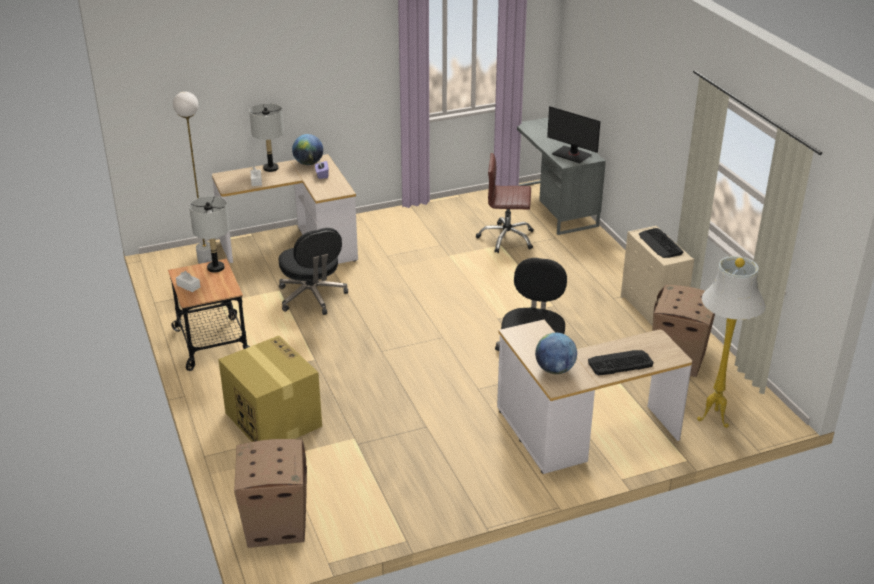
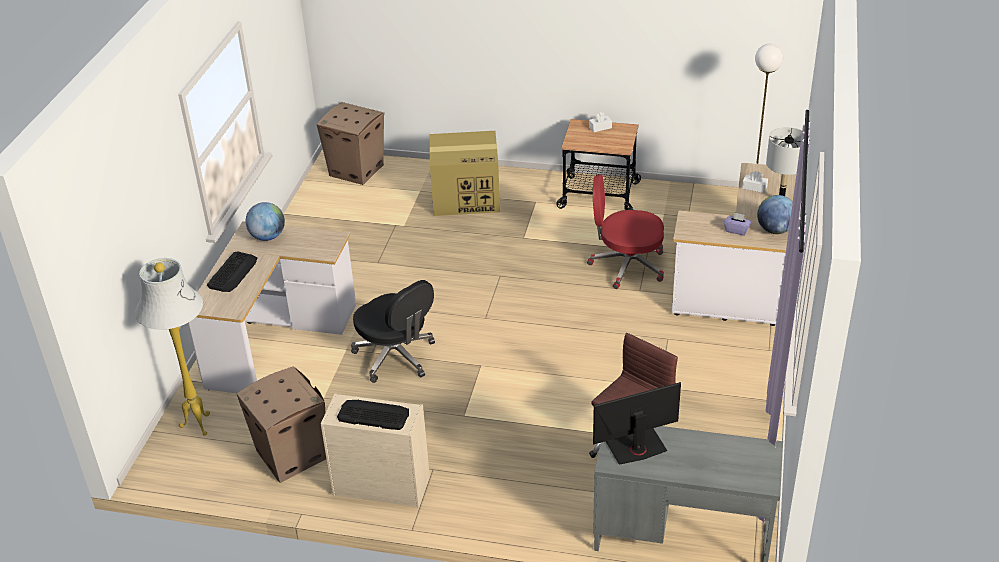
camera: 125 degrees right, 5 degrees up
(216, 268) = (618, 146): grey table lamp -> none
(312, 297) = (626, 265): black office chair -> red office chair

